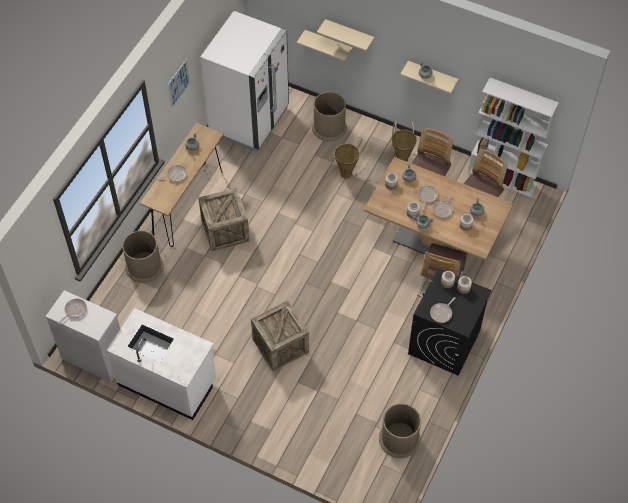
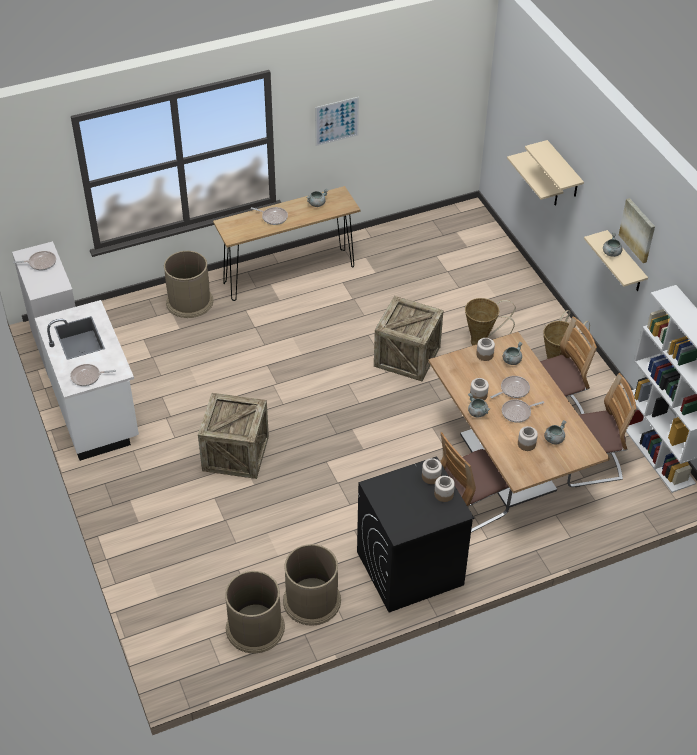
camera: 40 degrees right, 10 degrees down
(225, 230) = (298, 318): crate -> crate (407, 356)
(249, 120) = (430, 239): white fridge -> none
(329, 127) = (507, 290): brown trash can -> brown trash can (312, 600)
(441, 53) = (638, 230): none -> picture
(442, 313) = (390, 502): frying pan -> frying pan (88, 377)

